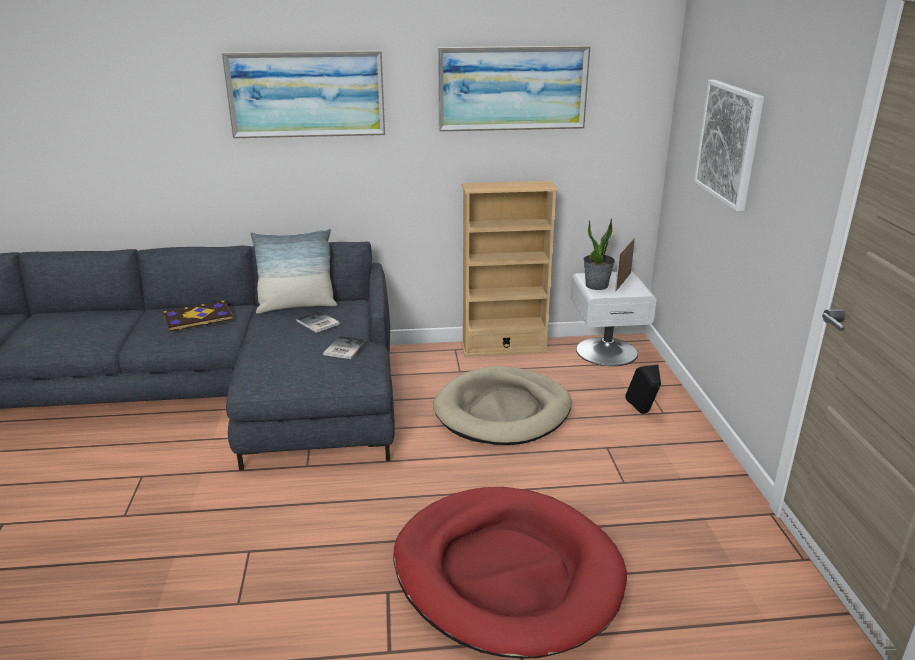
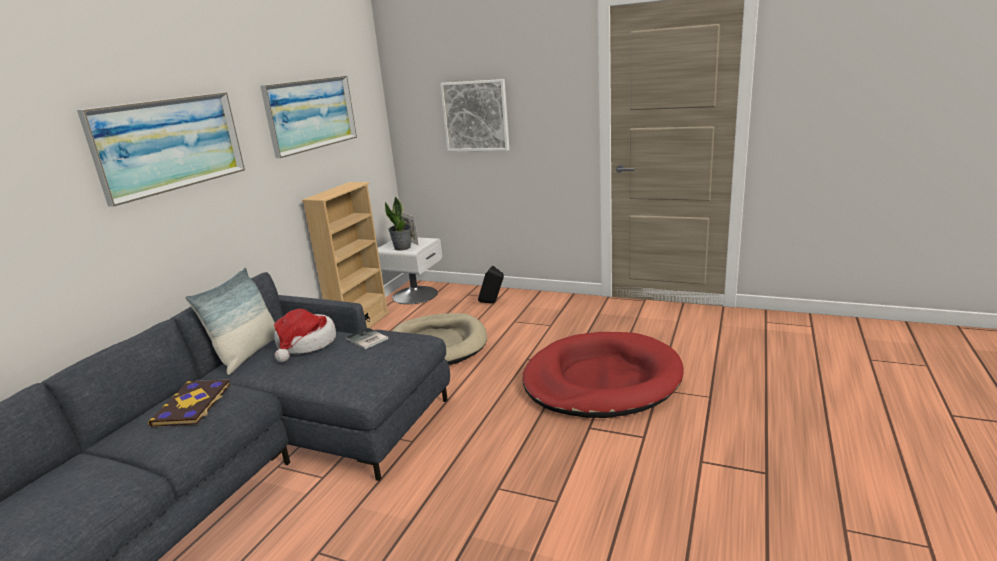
camera: 60 degrees left, 5 degrees down
(317, 323) = (306, 344): book -> hat

